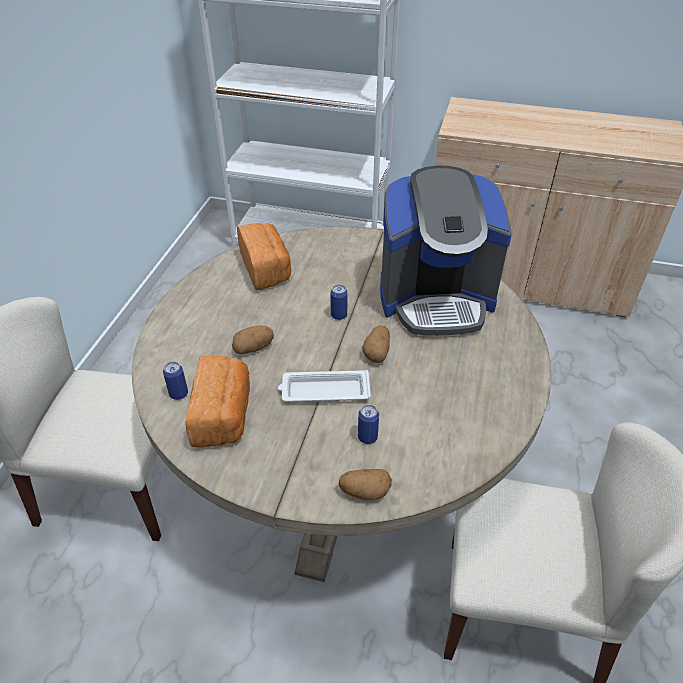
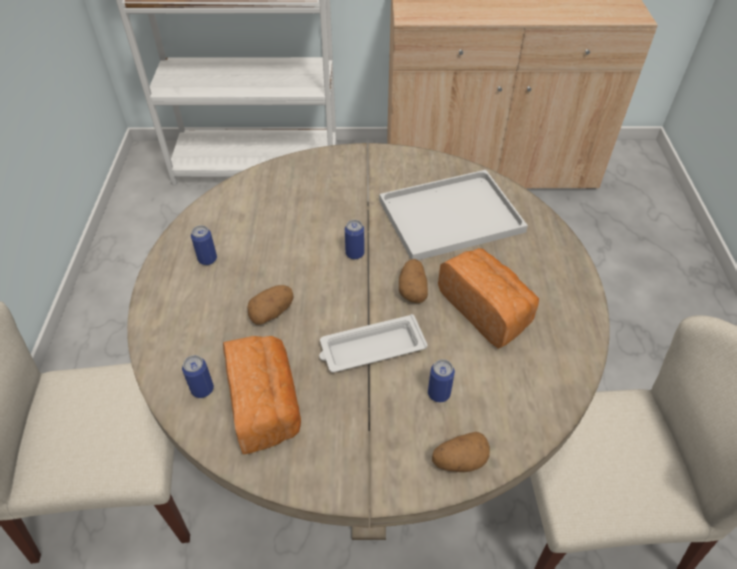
camera: 15 degrees left, 5 degrees up
(217, 298) = (207, 259): none -> can
(266, 269) = (252, 212): bread -> bread (486, 309)
(436, 299) = (452, 214): coffee machine -> white tray

